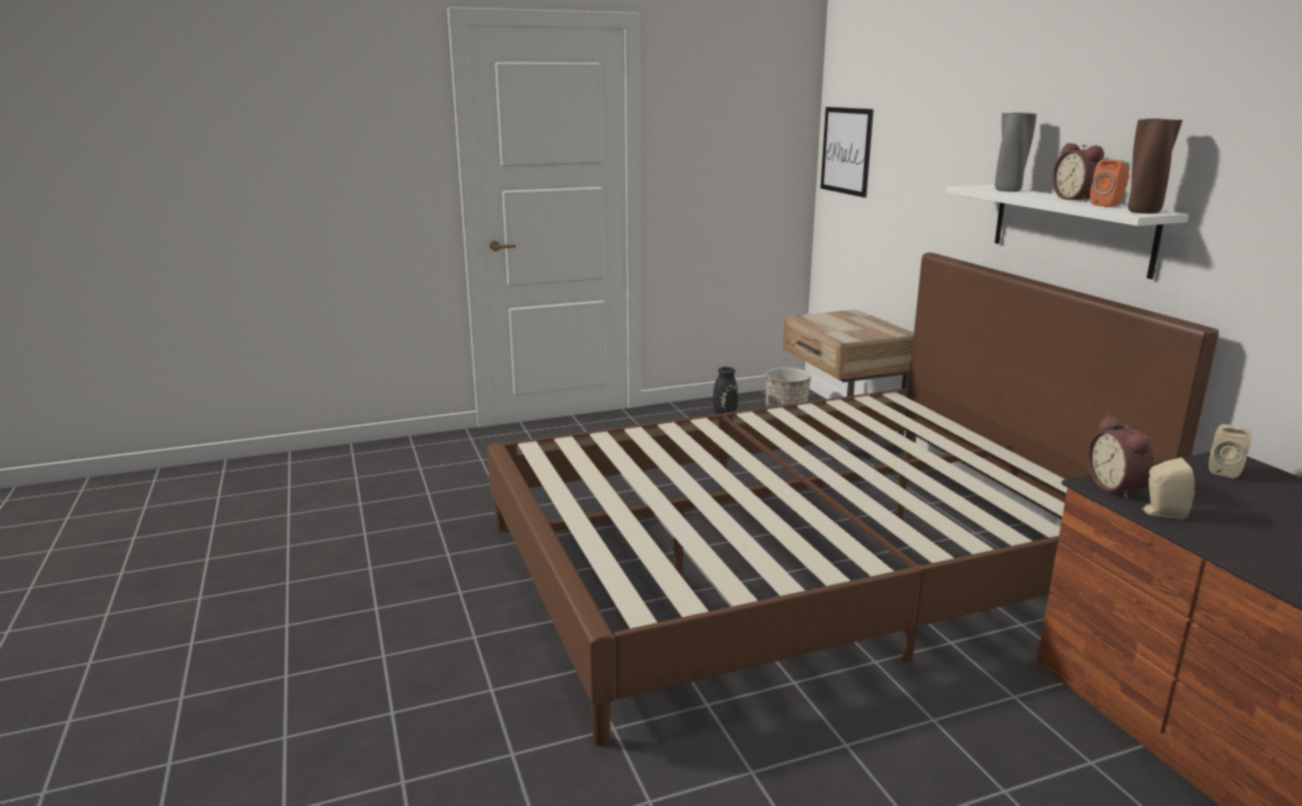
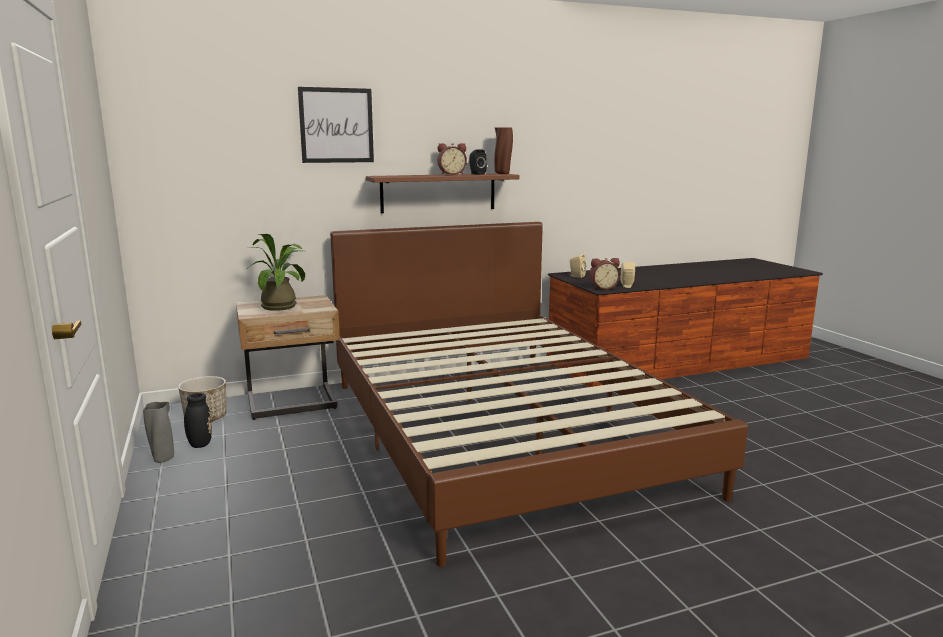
camera: 90 degrees left, 5 degrees down
(846, 151) = (171, 168): picture -> picture (336, 125)
(848, 324) = (282, 306): none -> potted plant
(1009, 190) = (406, 175): grey vase -> grey vase (163, 459)
(1071, 228) = (438, 192): white shelf -> brown shelf
(1108, 205) = (476, 174): orange speaker -> black speaker

